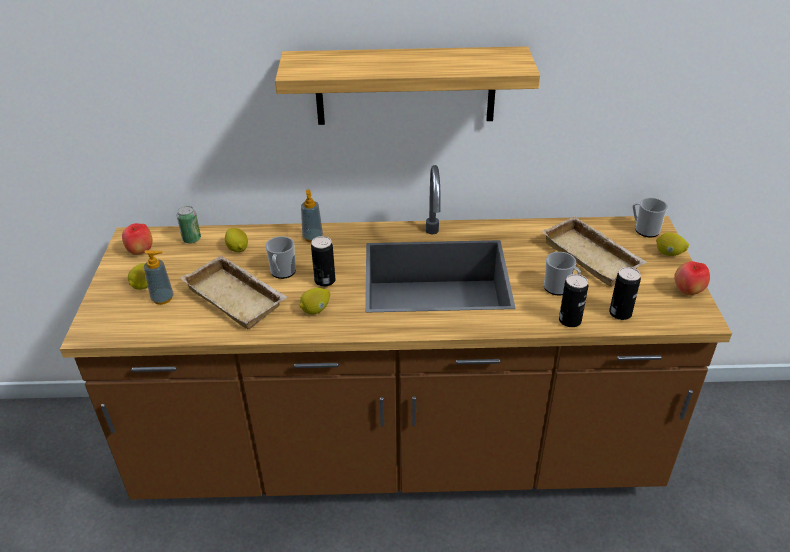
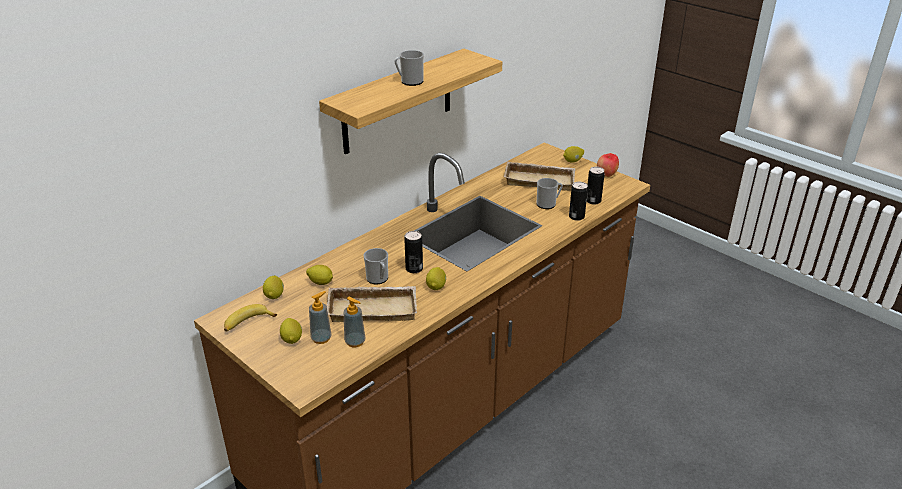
camera: 45 degrees left, 5 degrees down
(140, 251) = (247, 323): apple -> banana
(191, 239) = (274, 295): can -> lemon
(313, 237) = (363, 250): soap dispenser -> soap dispenser (355, 342)
(644, 230) = (544, 154): mug -> mug (409, 82)

